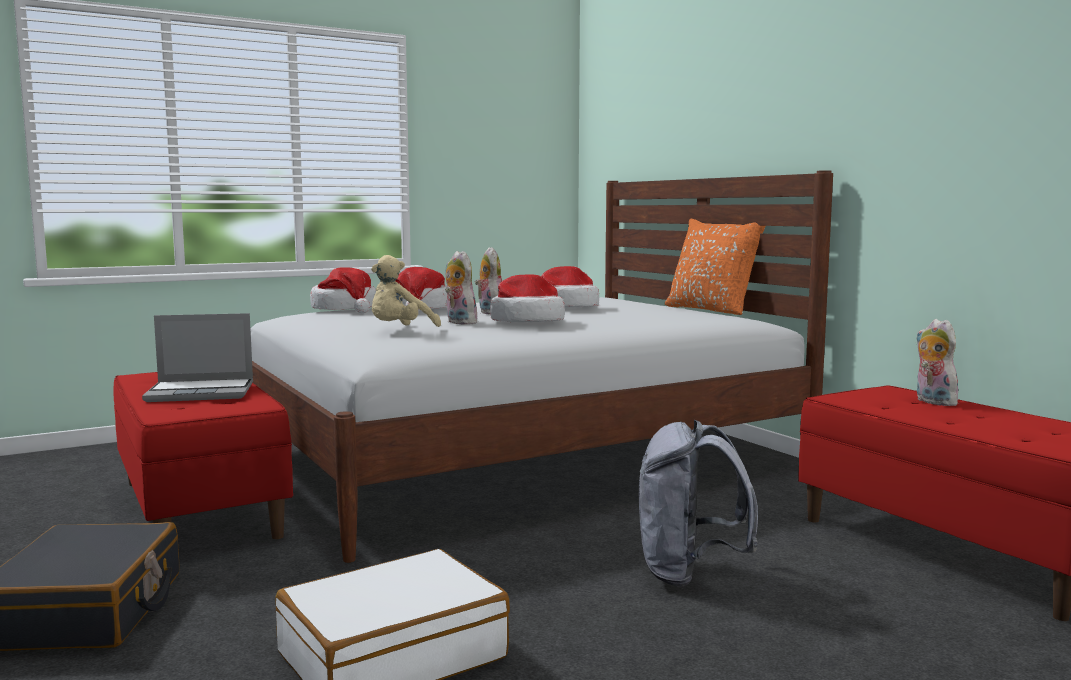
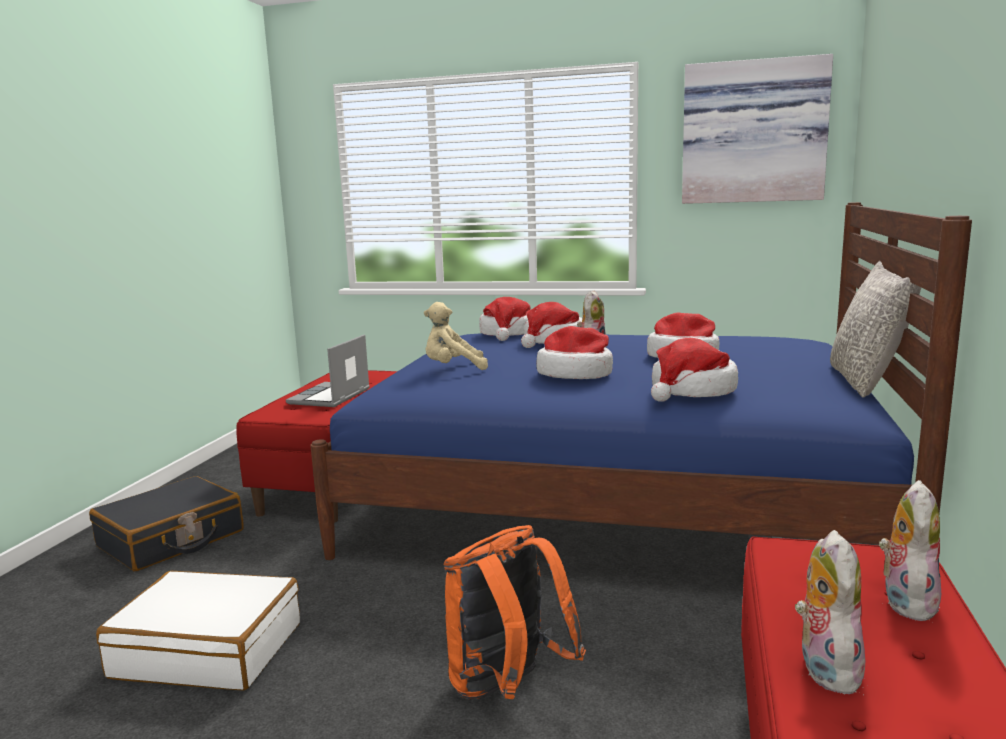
camera: 45 degrees right, 5 degrees up
(202, 392) = (330, 397): laptop -> laptop turned 75 degrees clockwise
(458, 322) = (522, 366): plush toy -> plush toy (824, 668)
(506, 117) = (753, 132): none -> picture
(517, 457) = (615, 500): white bed -> blue bed
(644, 320) = (692, 391): none -> hat
(689, 573) = (507, 688): grey backpack -> orange backpack
(712, 310) = (867, 382): orange pillow -> grey pillow

